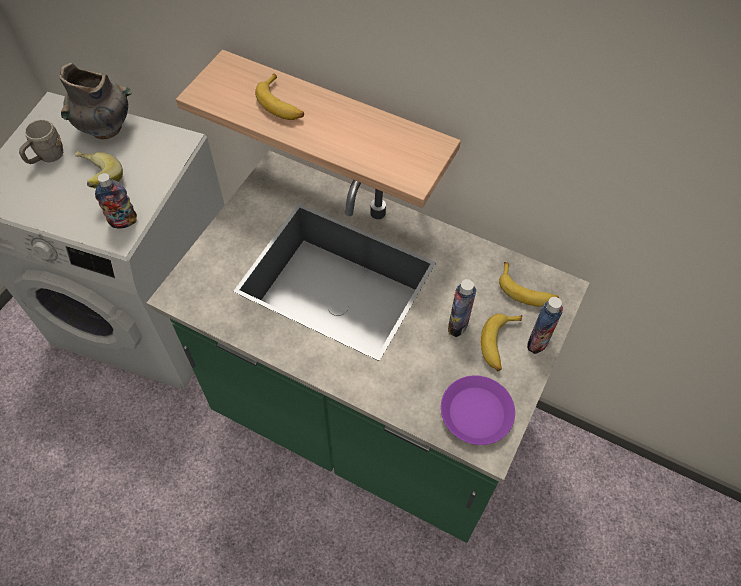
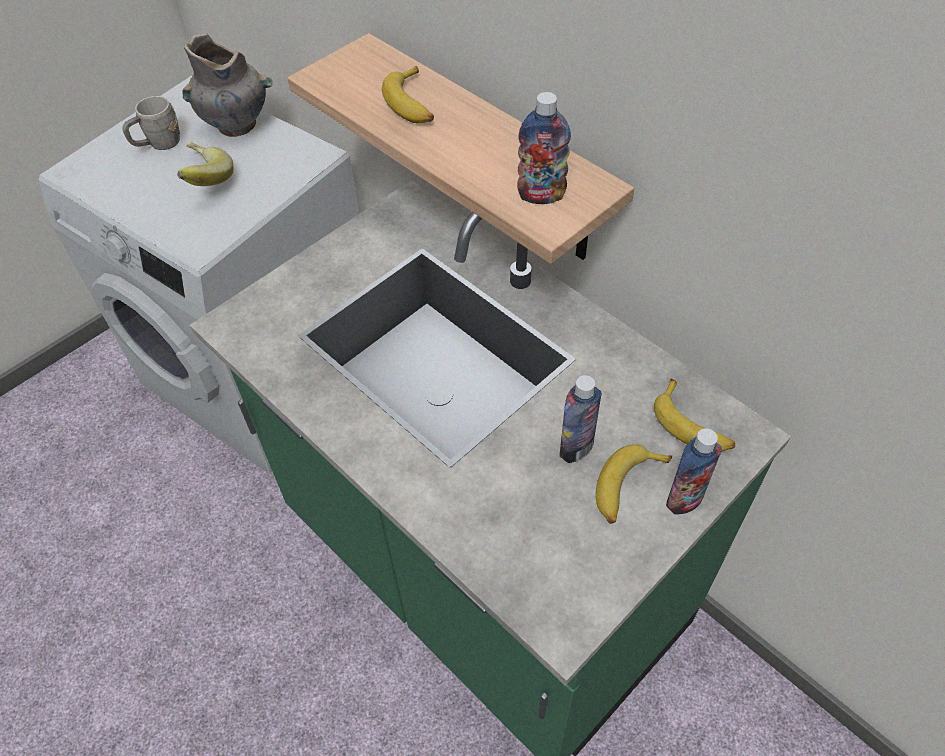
camera: 20 degrees right, 5 degrees down
(123, 222) = (211, 231): bottle -> bottle (541, 195)
(476, 413) = (559, 573): purple plate -> none

